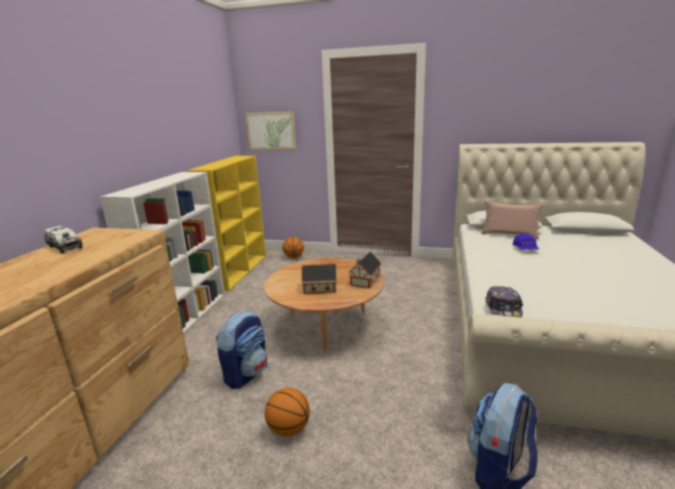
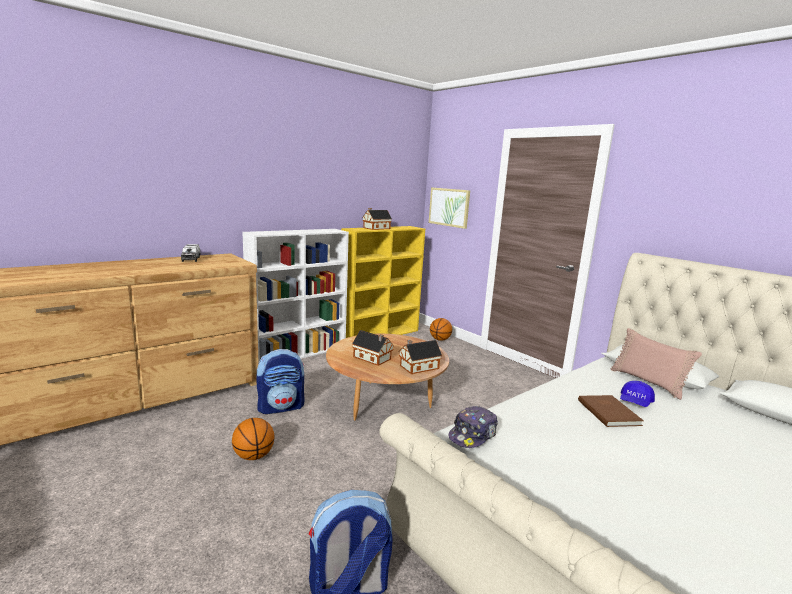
camera: 35 degrees right, 5 degrees down
(217, 163) = (375, 228): none -> toy house
(527, 260) = (609, 412): none -> brown book

